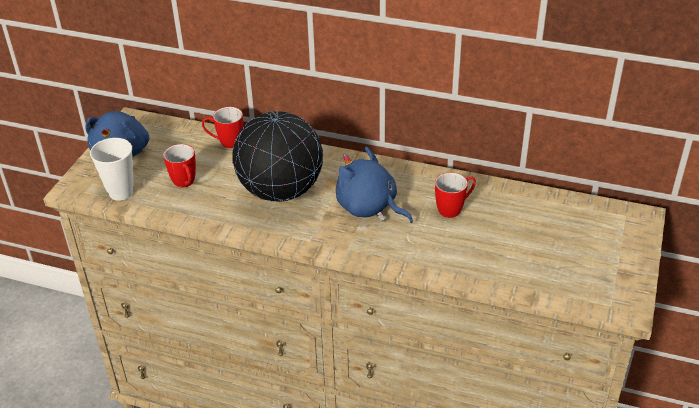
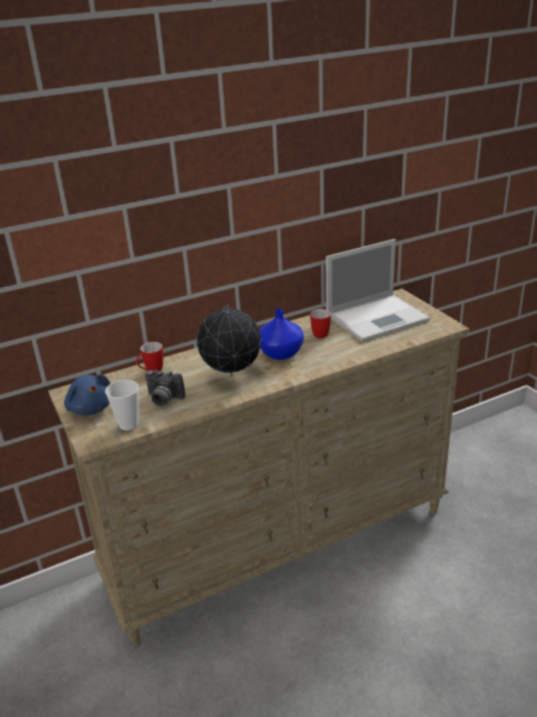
camera: 45 degrees left, 10 degrees down
(186, 185) = (163, 399): mug -> camera
(369, 207) = (281, 353): blue plush toy -> blue vase
(558, 232) = (378, 317): none -> laptop

